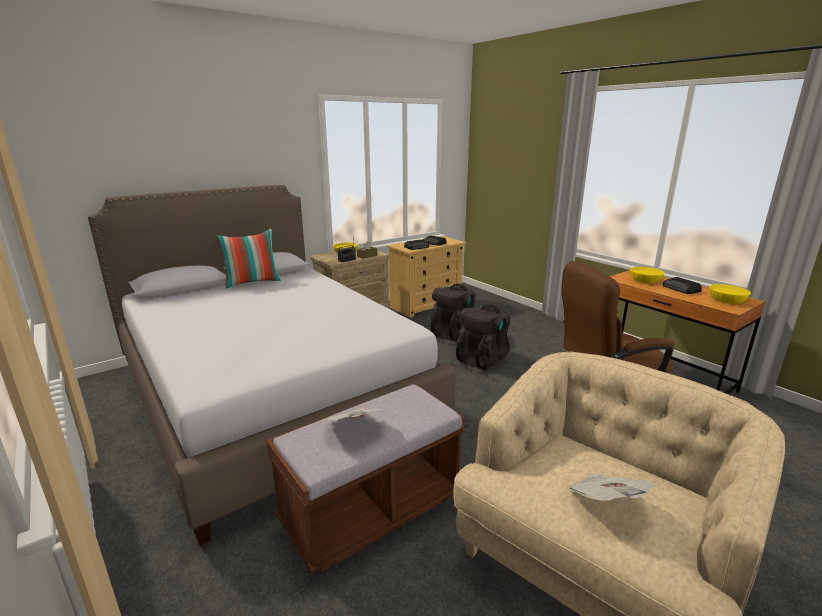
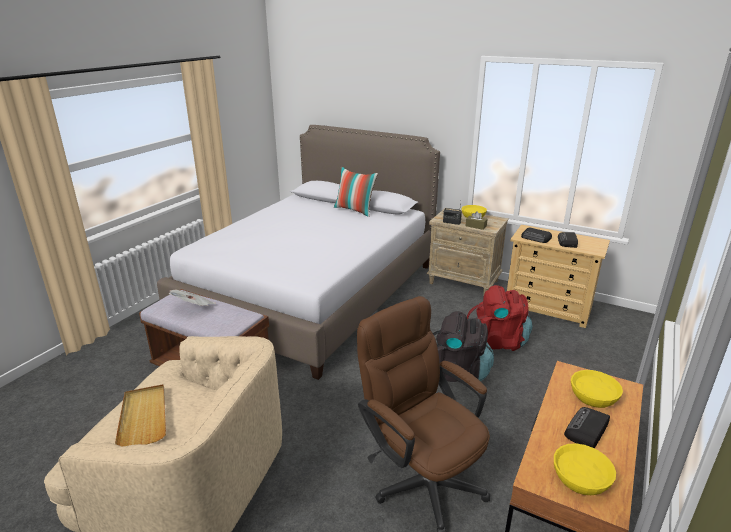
camera: 65 degrees right, 5 degrees up
(453, 333) = (498, 341): black backpack -> red backpack
(605, 502) = (144, 417): newspaper -> beige tray

